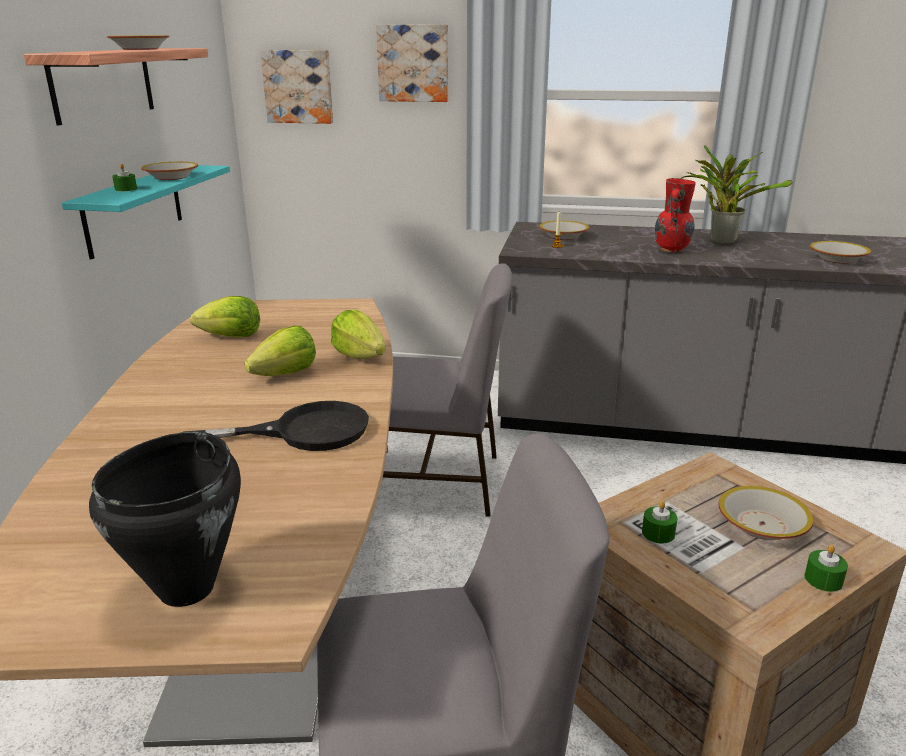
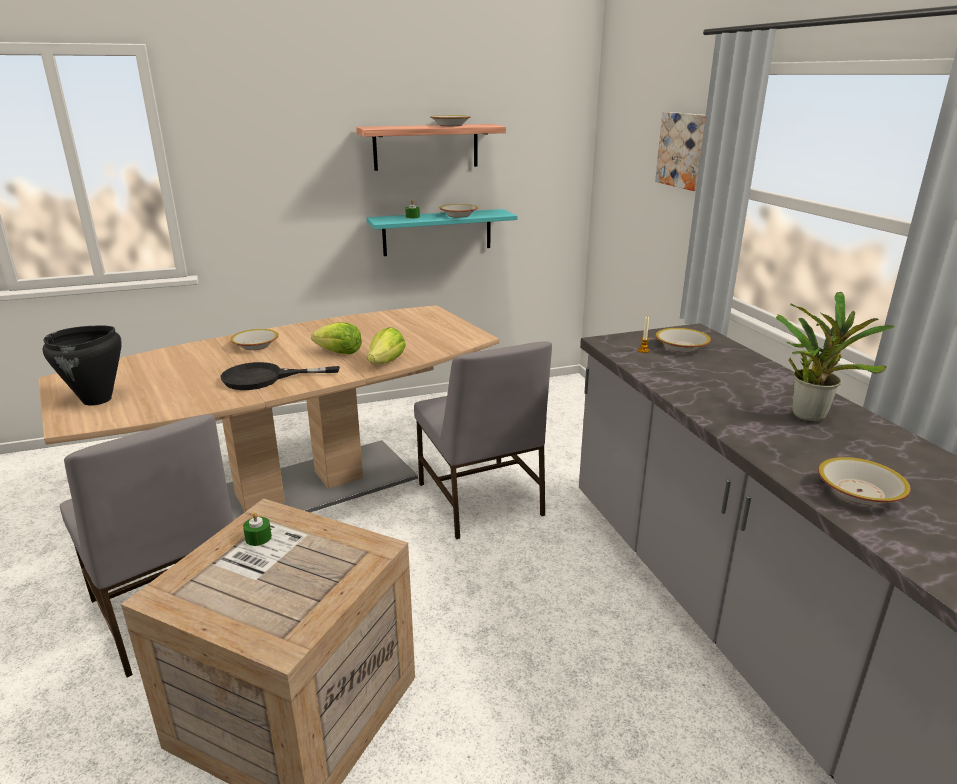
camera: 60 degrees right, 0 degrees up
(231, 336) = (382, 325): lettuce -> none
(298, 86) = (622, 160): picture -> none
(304, 431) = (264, 378): black frying pan -> black frying pan turned 120 degrees clockwise
(672, 250) = (718, 396): red vase -> none
(762, 525) = (293, 584): bowl -> bowl (256, 345)
(823, 579) = (222, 624): green candle -> none

